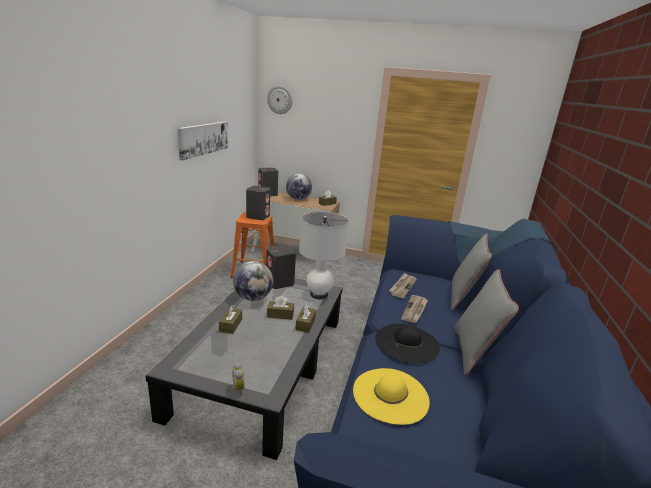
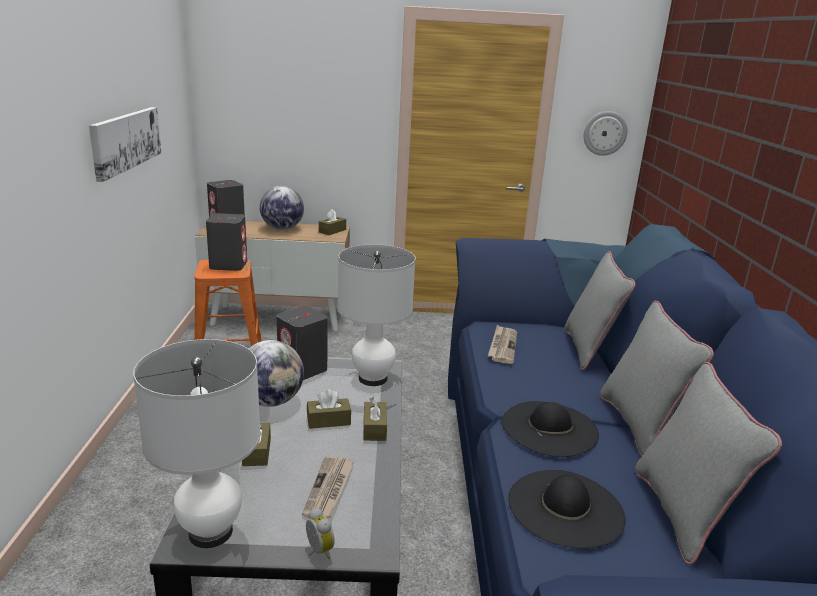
camera: 15 degrees left, 0 degrees up
(184, 365) = (211, 532): none -> white table lamp
(280, 100) = (232, 65): wall clock -> wall clock (605, 133)
(390, 395) = (565, 508): yellow hat -> black hat
(415, 310) = (536, 378): newspaper -> newspaper (329, 489)
(474, 417) = (682, 514): none -> grey pillow

